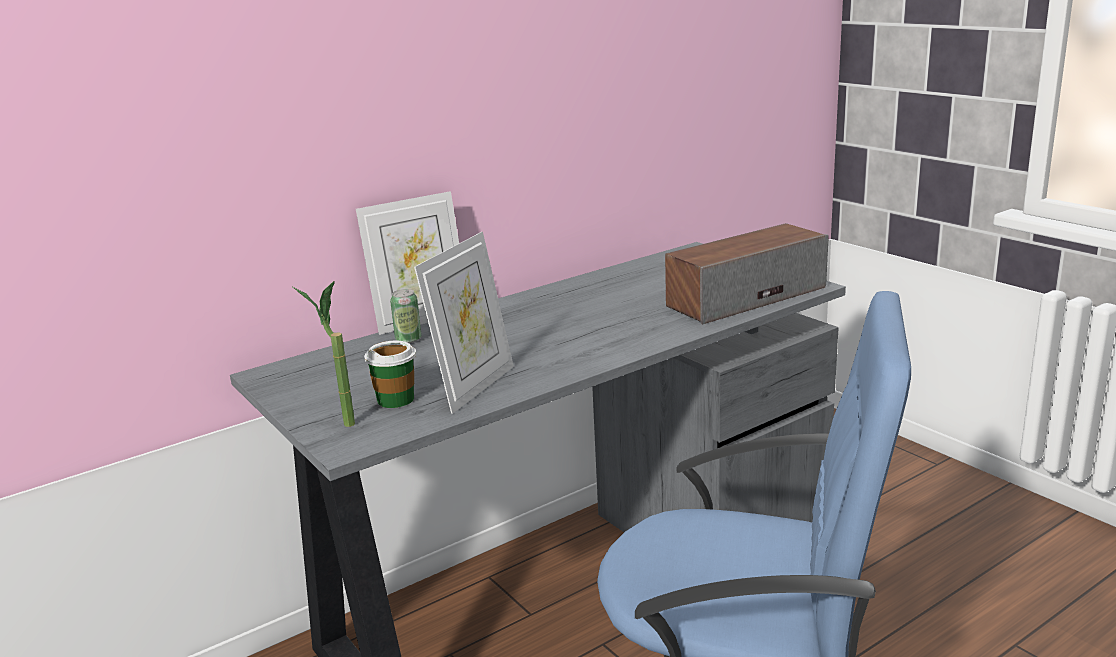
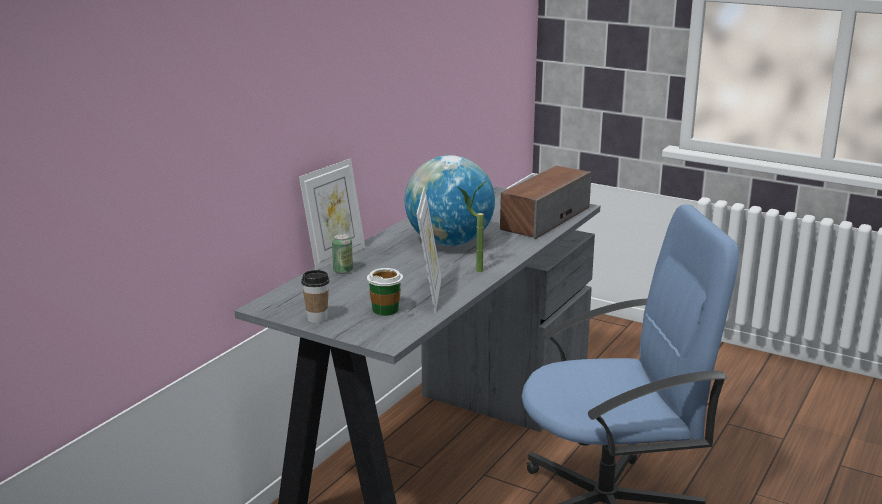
camera: 25 degrees left, 0 degrees up
(302, 400) = (317, 319): none -> cup
(339, 422) = (364, 328): potted plant -> potted plant (472, 270)
(580, 317) = (449, 242): none -> globe

